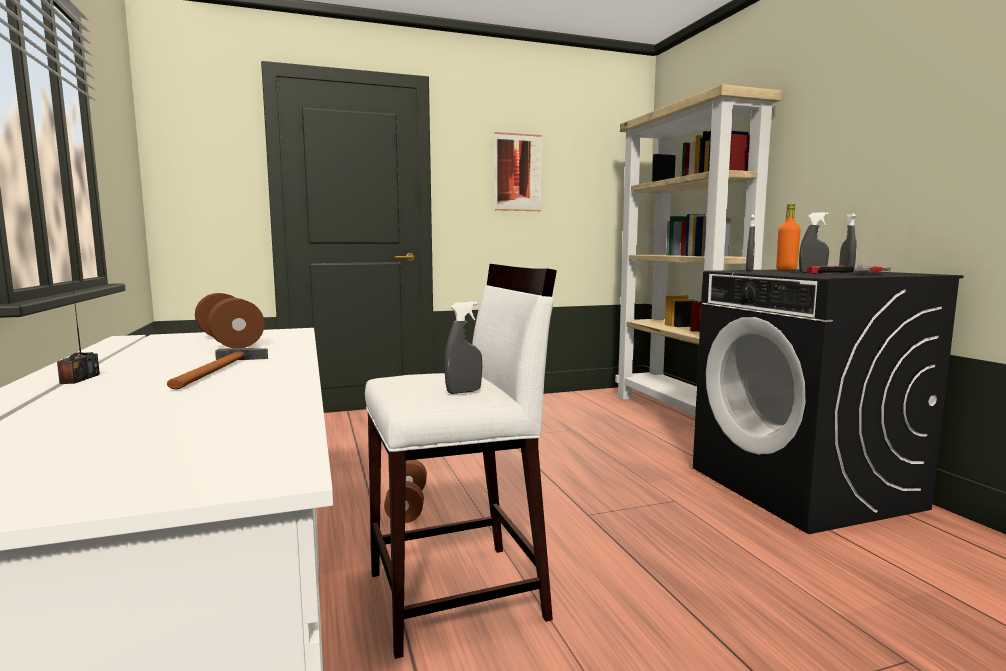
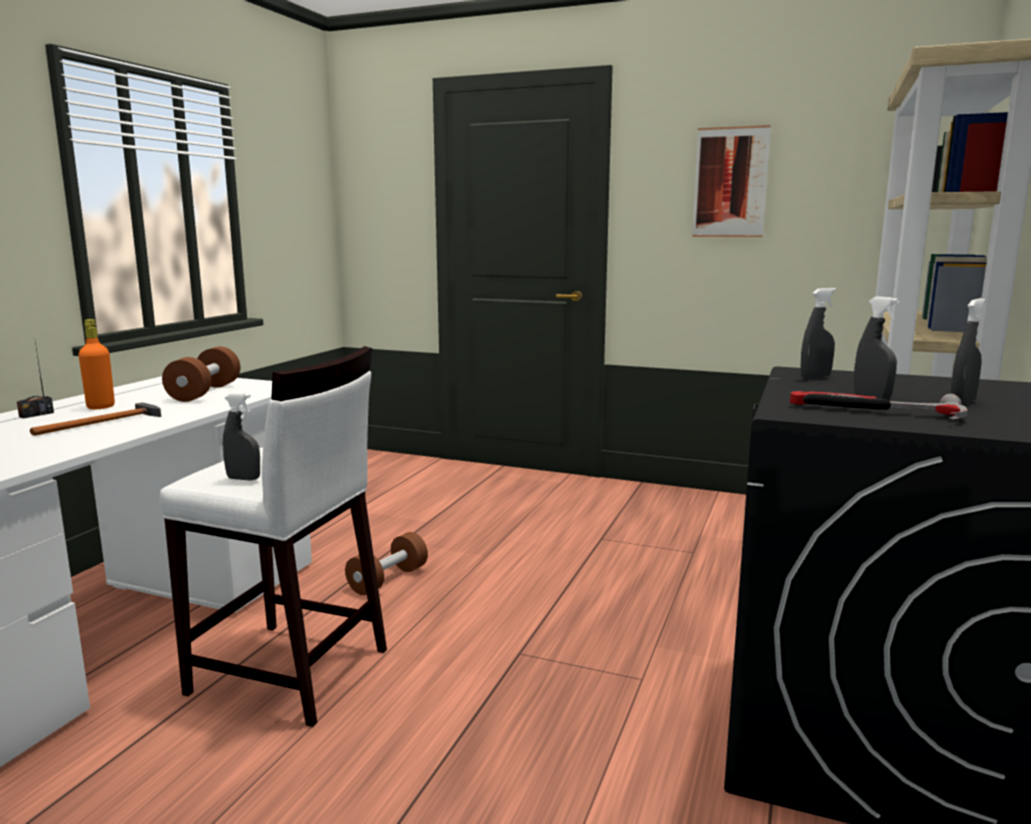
camera: 40 degrees right, 5 degrees up
(786, 270) = (918, 381): orange bottle -> orange bottle (101, 407)

